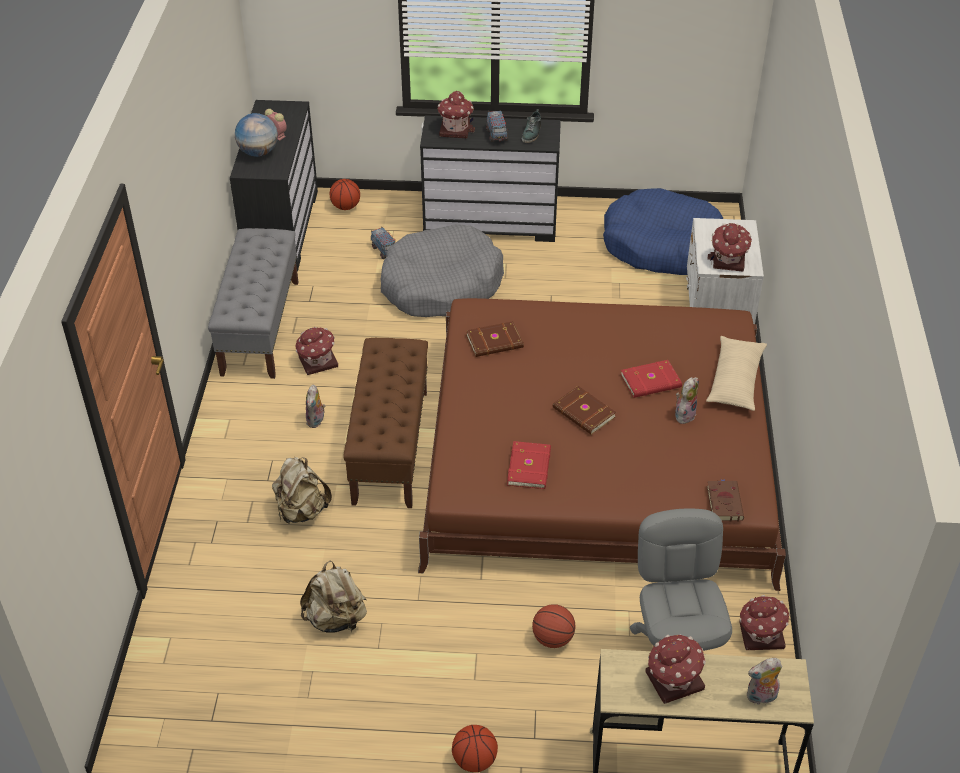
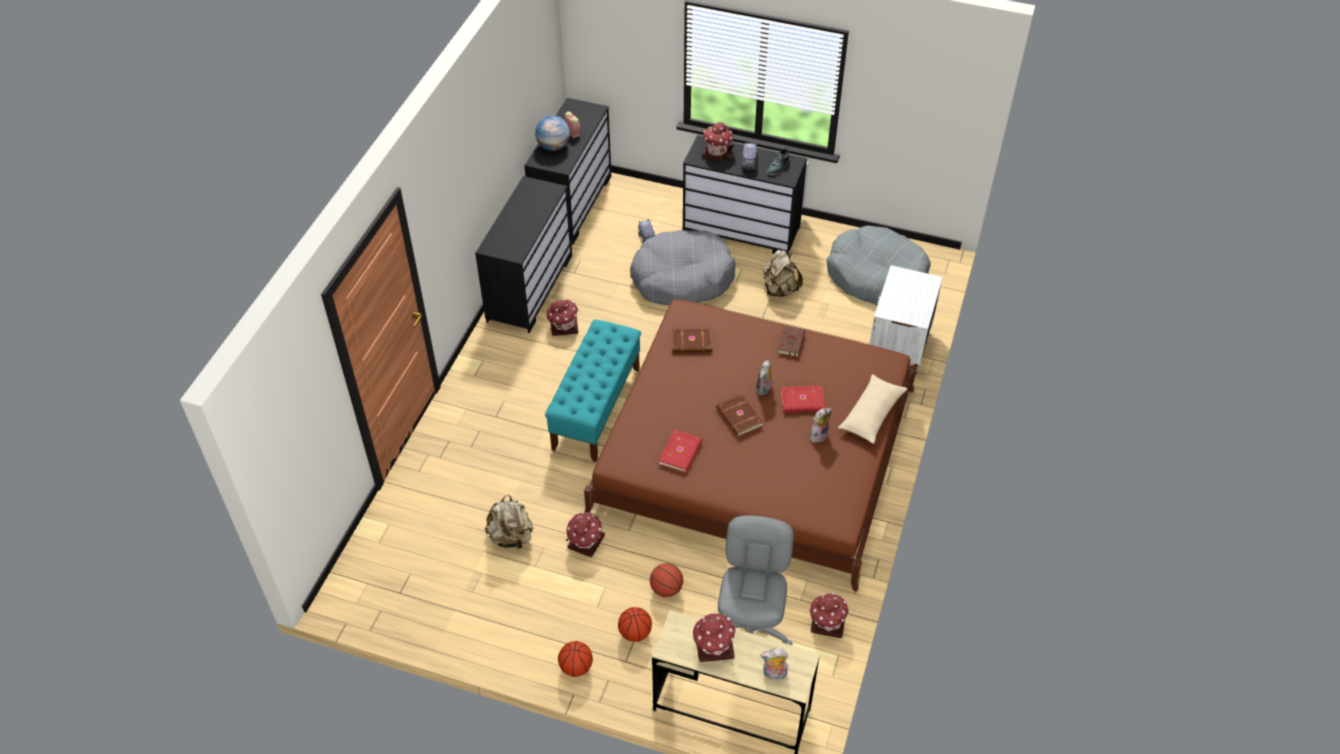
camera: 15 degrees right, 5 degrees up
(260, 327) = (529, 287): grey bench -> black dresser
(301, 511) = (513, 446): beige backpack -> beige backpack (779, 289)
(316, 421) = (547, 375): plush toy -> plush toy (764, 389)
(345, 207) = (629, 194): basketball -> basketball (635, 633)
(390, 447) = (596, 409): brown bench -> turquoise bench
(662, 245) = (876, 277): blue dog bed -> grey dog bed
(724, 502) = (820, 514): brown book -> brown book (791, 342)
(728, 261) = (903, 309): toy house -> toy house (585, 542)

